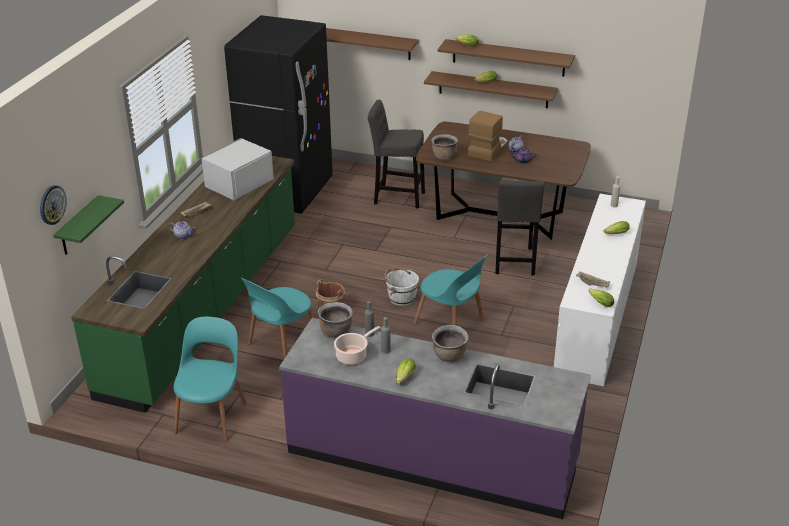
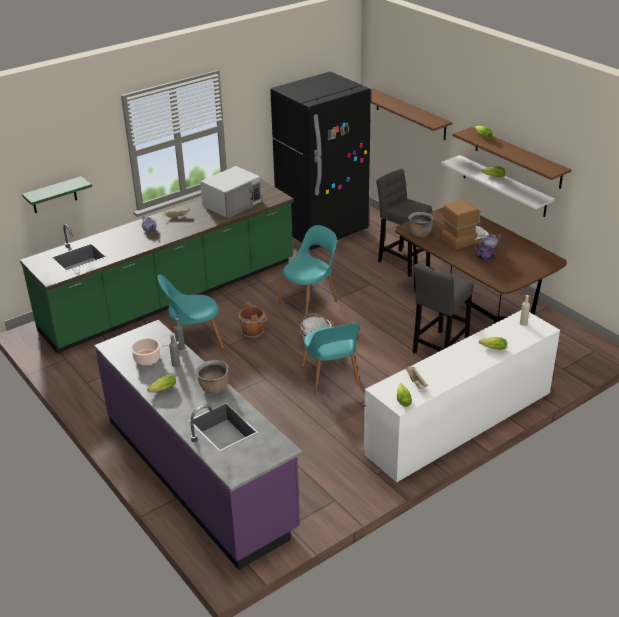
camera: 35 degrees right, 0 degrees up
(52, 204) = (23, 170): wall clock -> none
(212, 415) = (93, 373): turquoise chair -> turquoise chair (309, 300)
(238, 182) = (232, 203): white microwave -> white microwave turned 150 degrees clockwise
(335, 332) = (160, 336): brown cooking pot -> none
(493, 89) = (504, 186): brown shelf -> white shelf

